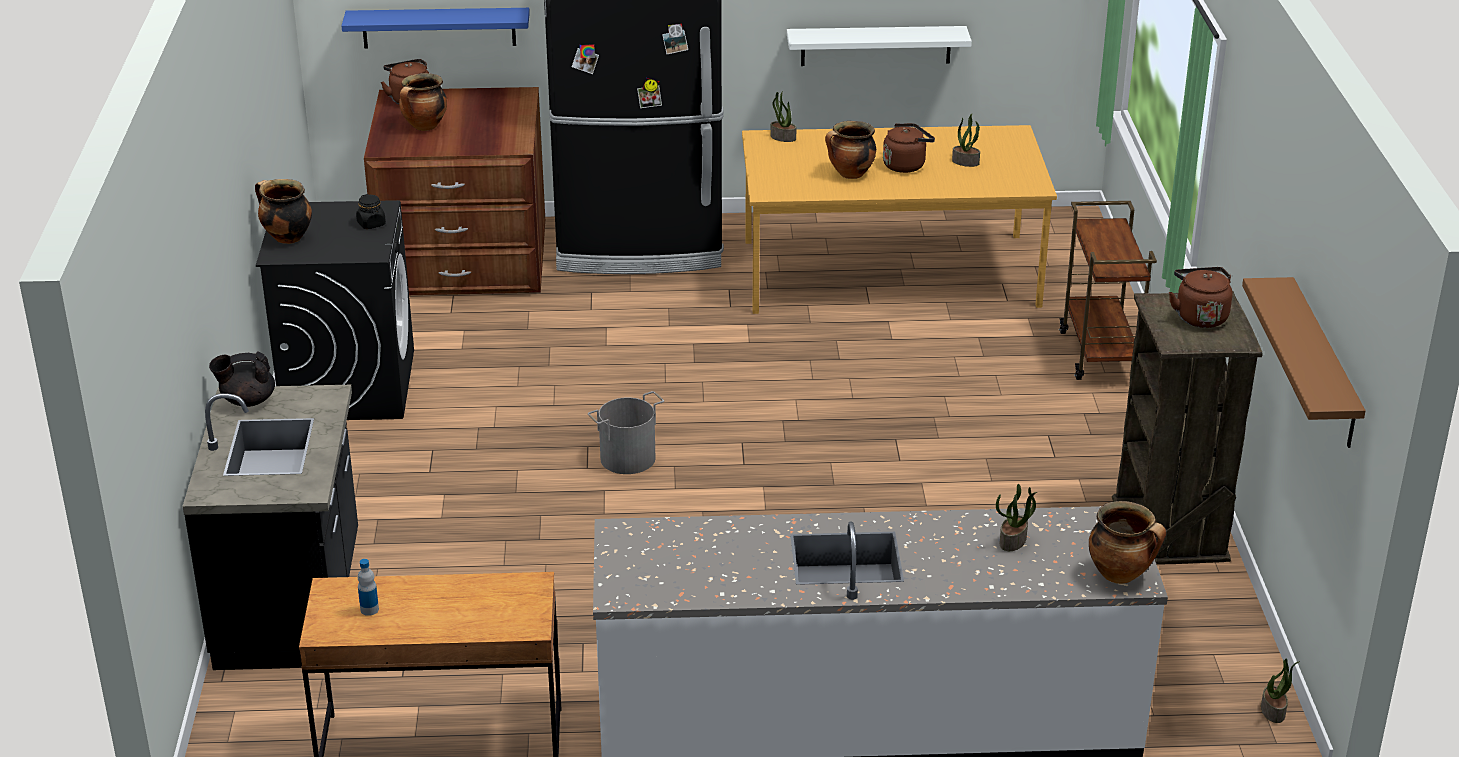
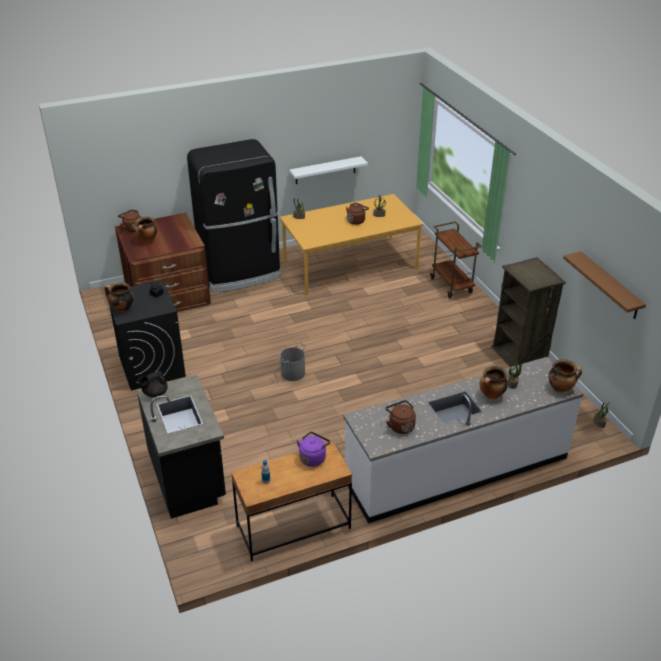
camera: 20 degrees left, 5 degrees up
(439, 27) = (139, 194): blue shelf -> none
(492, 591) = (313, 458): none -> purple kettle
(850, 174) = (337, 229): cooking pot -> cooking pot (491, 395)
(1199, 316) = (533, 271): brown kettle -> brown kettle (400, 426)

